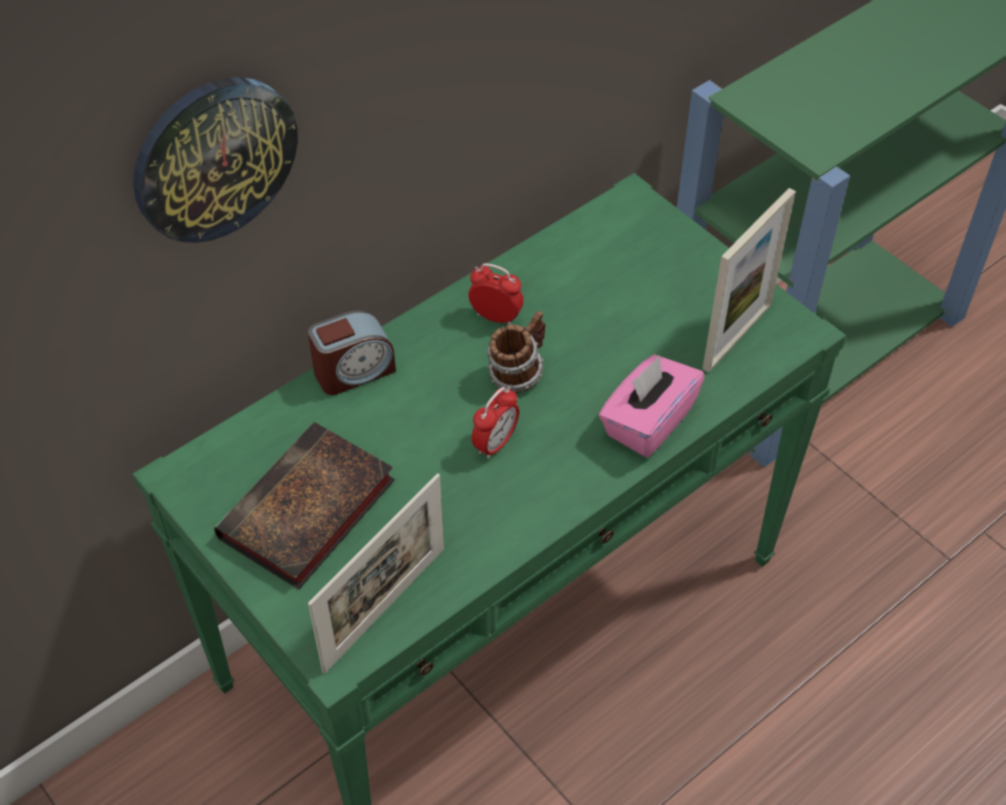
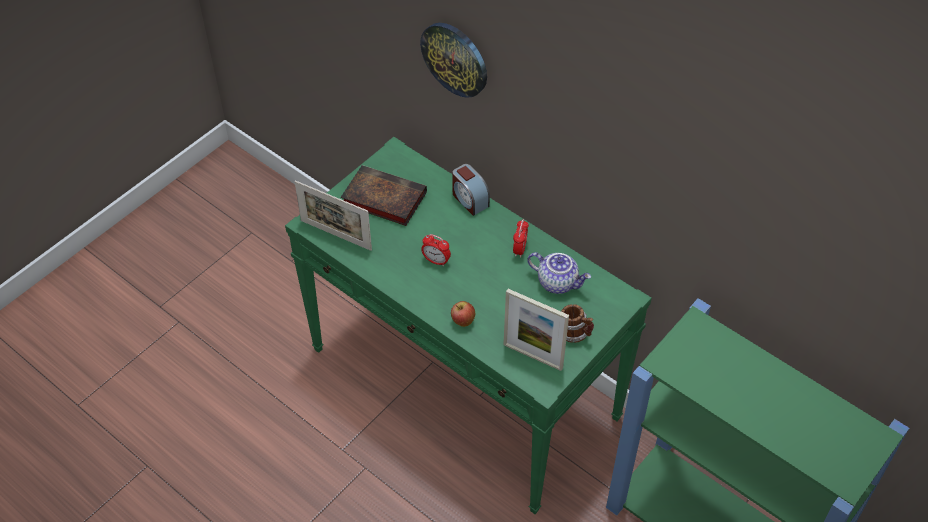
camera: 80 degrees right, 0 degrees up
(517, 373) = (483, 263): mug -> mug (575, 334)
(581, 278) = (558, 282): none -> teapot
(647, 422) = (462, 321): pink tissue box -> apple

